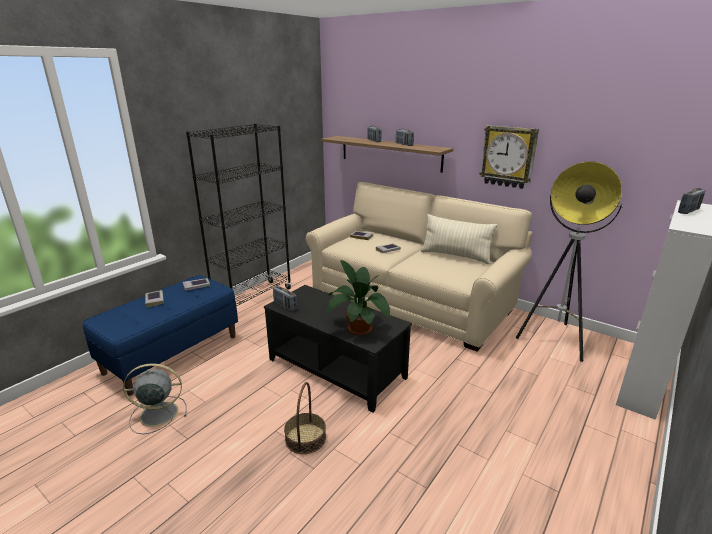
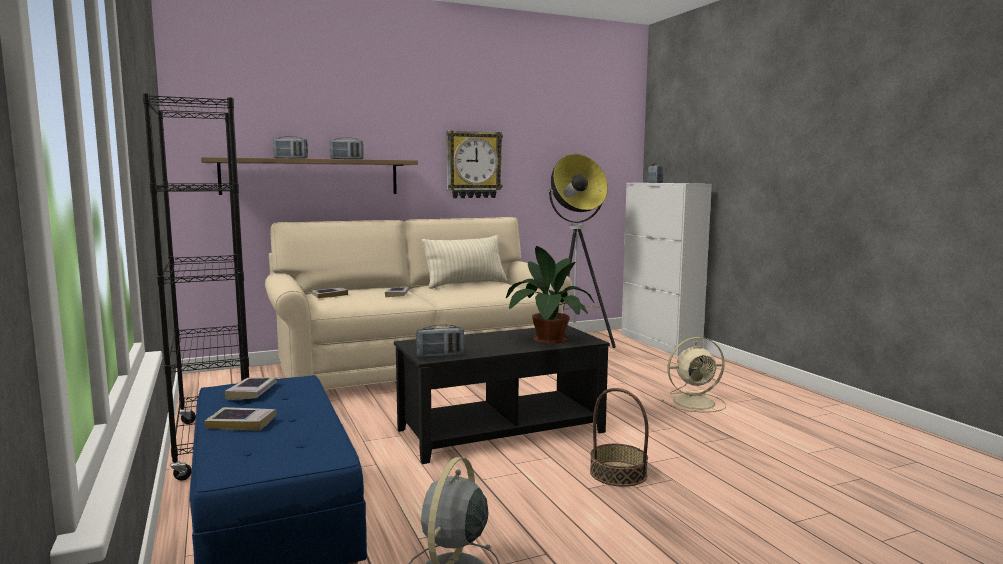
camera: 60 degrees left, 15 degrees down
(490, 446) = (696, 402): none -> beige fan

